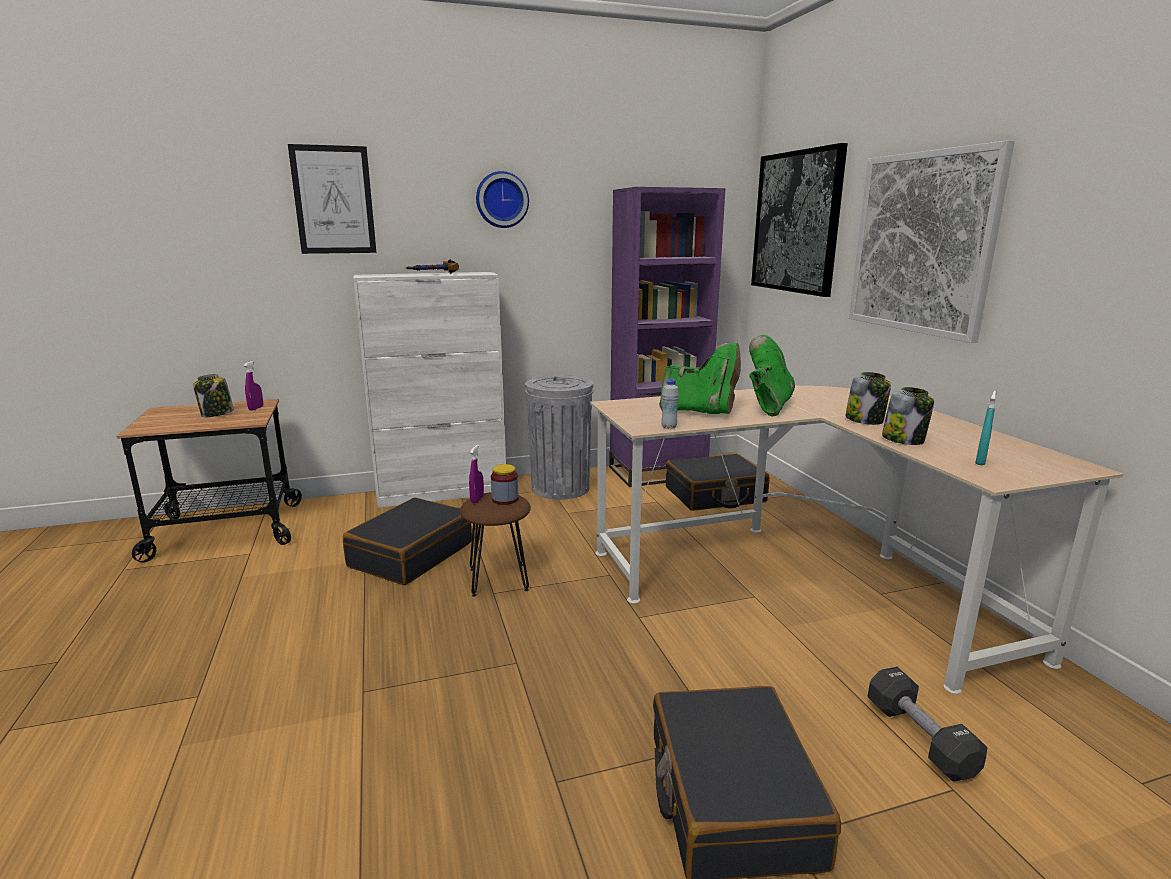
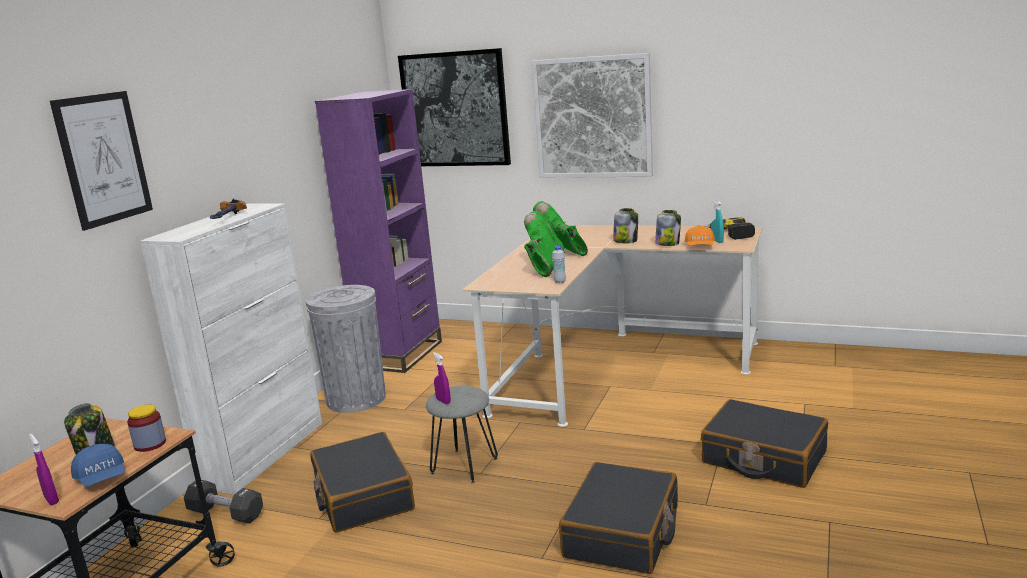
camera: 50 degrees left, 0 degrees up
(177, 426) = (102, 478): none -> blue cap
(256, 408) = (119, 431): purple spray bottle -> purple spray bottle (51, 500)
(498, 579) = (464, 466): brown stool -> grey stool
(501, 200) = (240, 127): wall clock -> none
(505, 499) = (459, 391): jar -> jar (150, 444)
(700, 412) = (544, 268): green boot -> green boot turned 45 degrees counterclockwise
(715, 495) = (471, 349): black suitcase -> black suitcase (622, 533)
(919, 738) = (769, 396): black dumbbell -> black dumbbell (226, 514)
(933, 457) = (700, 246): none -> orange cap
(1022, 460) = (726, 235): none -> power drill

